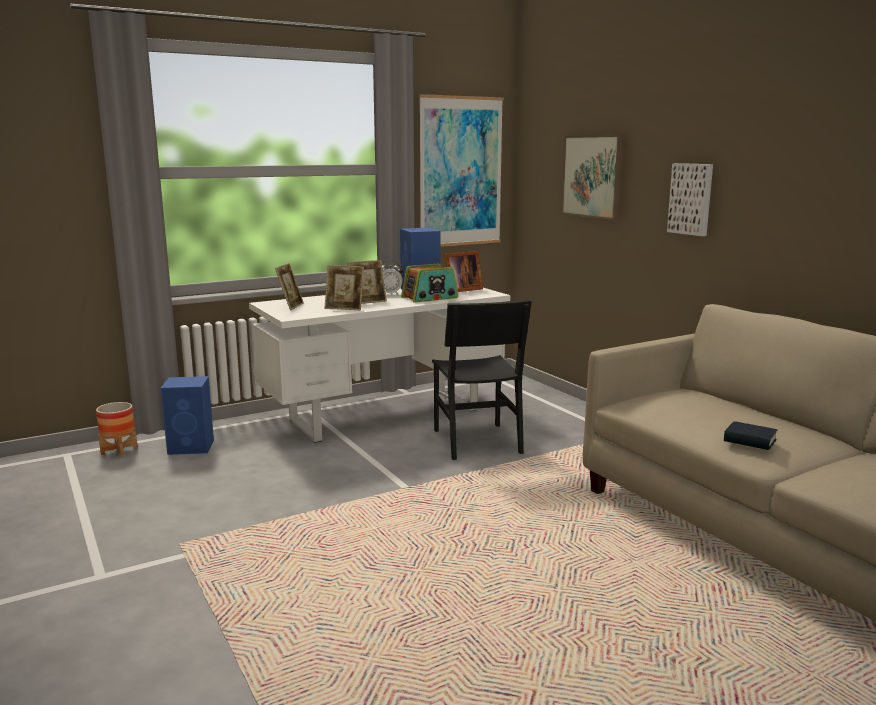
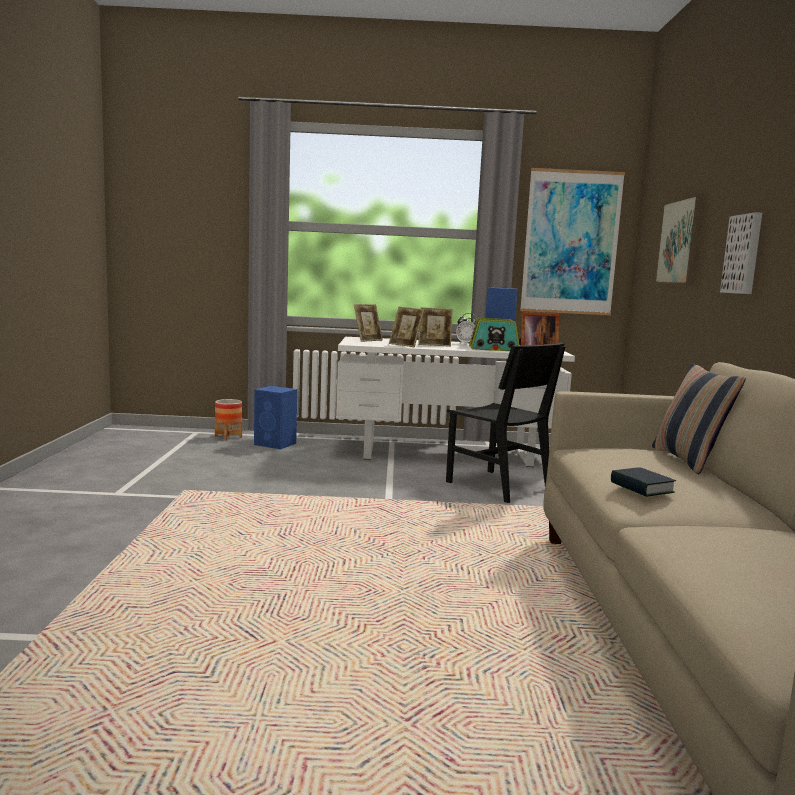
camera: 30 degrees right, 5 degrees down
(476, 441) = (497, 486): black chair -> black chair turned 60 degrees counterclockwise
(717, 397) = (688, 460): none -> pillow

